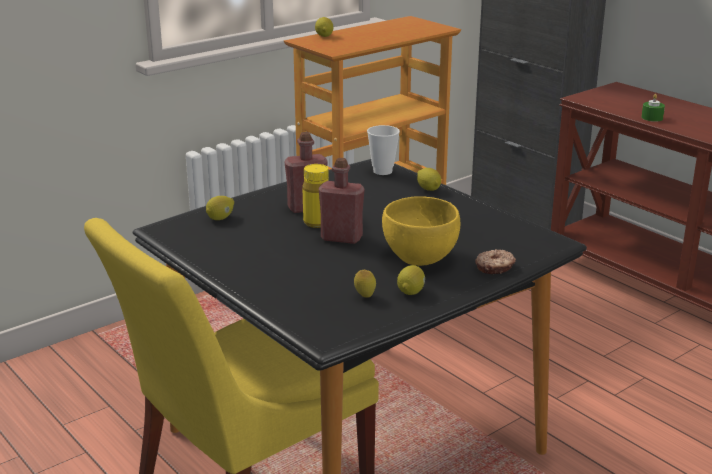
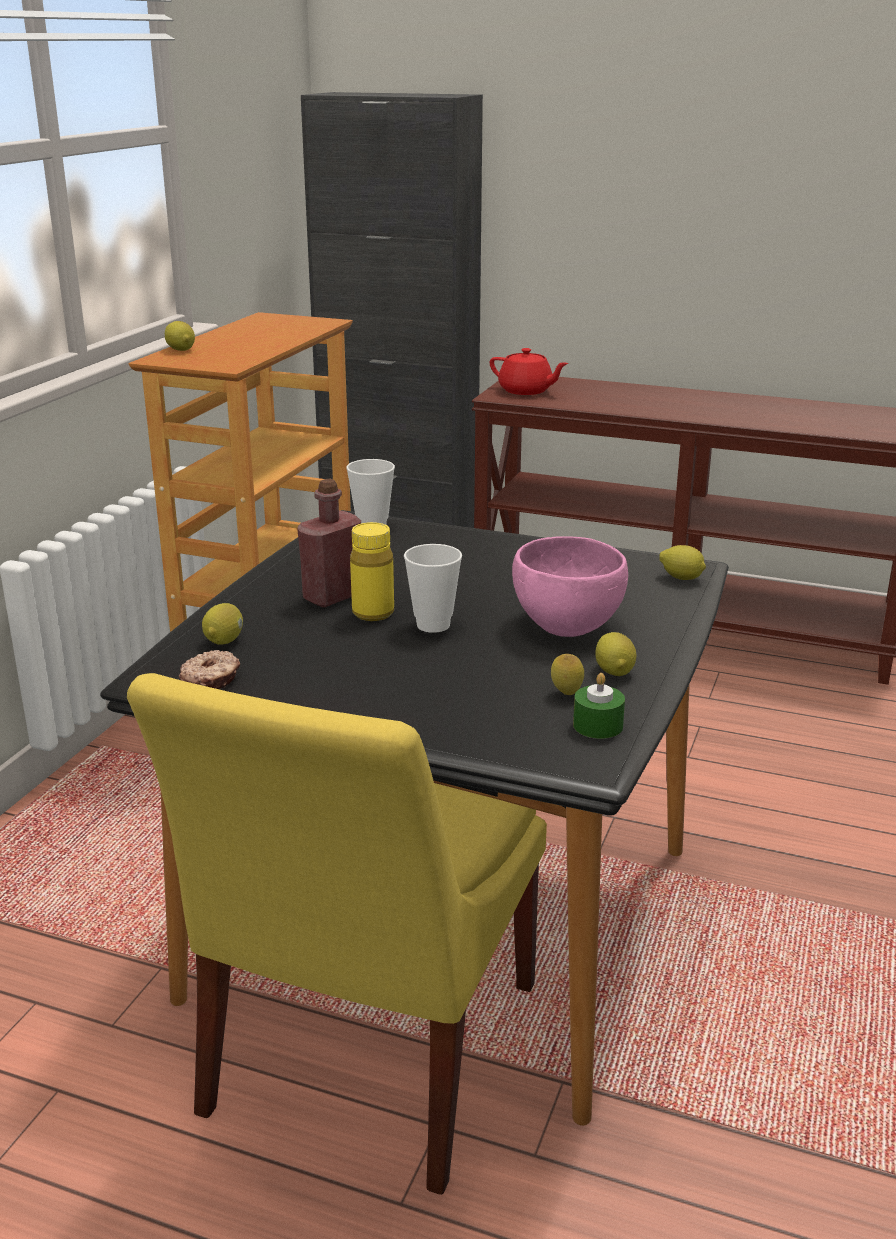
camera: 30 degrees left, 0 degrees up
(341, 238) = (433, 625): red bottle -> cup
(420, 258) = (567, 626): yellow bowl -> pink bowl
(428, 189) = (460, 537): lemon -> lemon (681, 578)
(495, 268) = (669, 614): donut -> donut (211, 680)
(608, 97) = (526, 391): none -> red teapot
(652, 118) = (603, 405): green candle -> green candle (598, 725)

